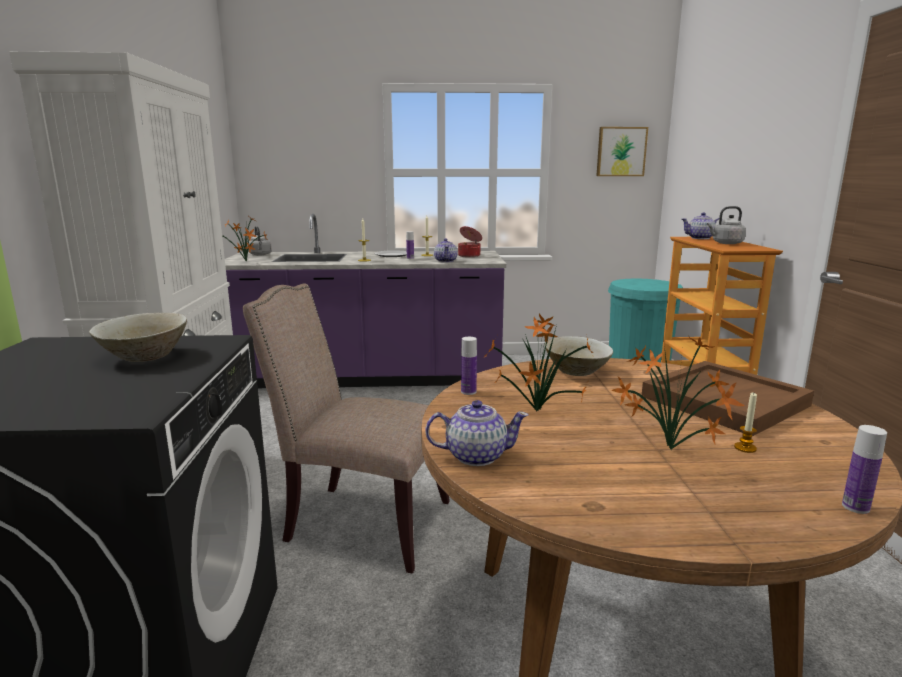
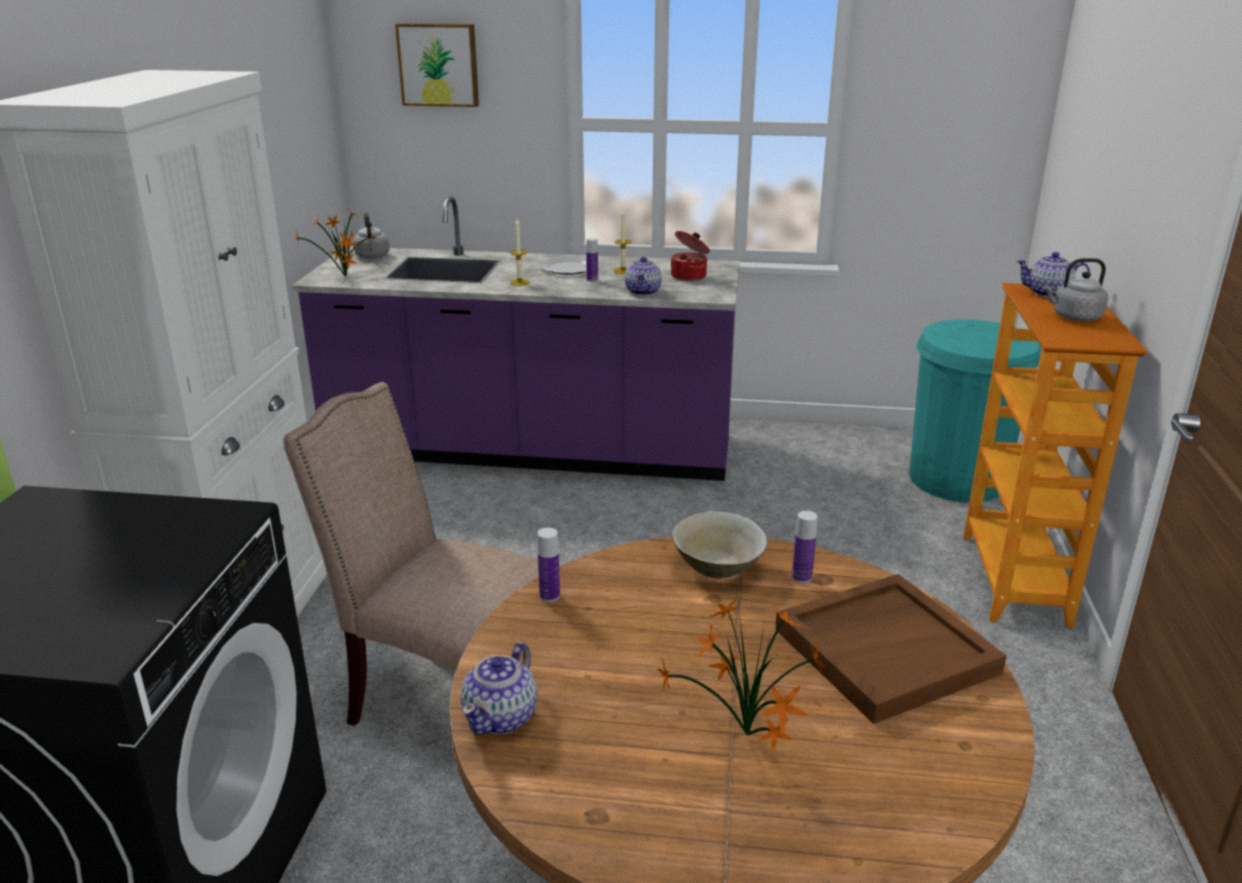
camera: 10 degrees right, 10 degrees up
(145, 356) = (140, 542): beige bowl -> none
(475, 456) = (502, 717): teapot -> teapot turned 105 degrees clockwise
(533, 411) = (615, 643): potted plant -> none
(621, 152) = (971, 96): picture -> picture (439, 64)
(745, 448) = (847, 744): candle -> none
(855, 507) = (910, 861): bottle -> bottle (801, 577)

